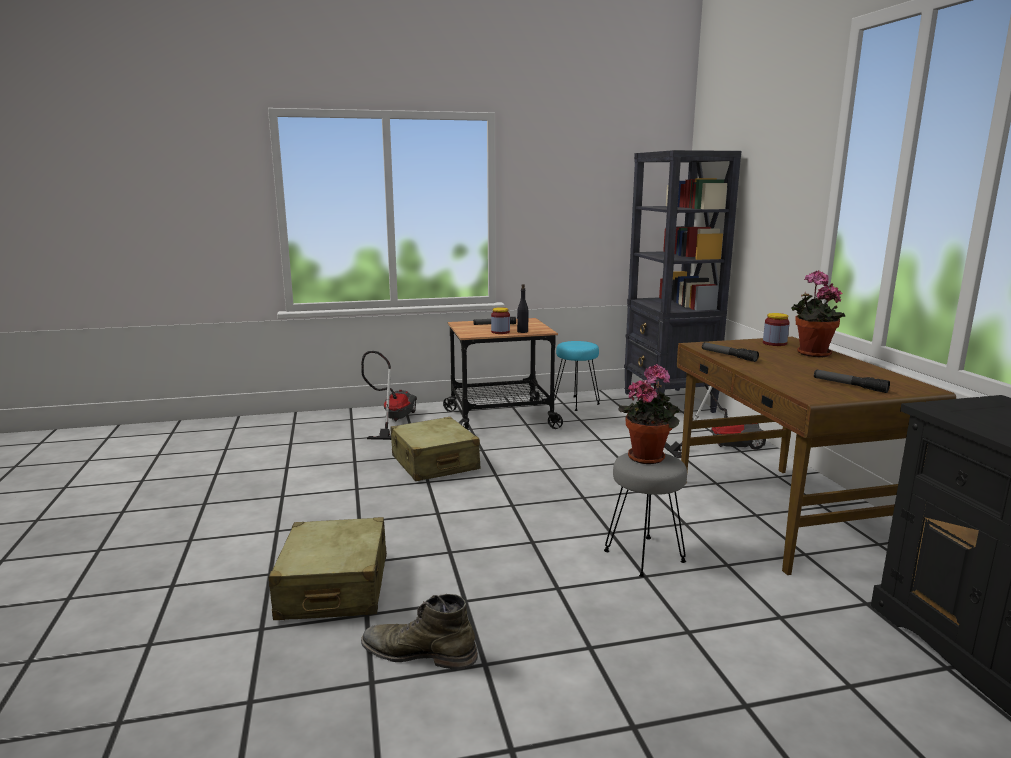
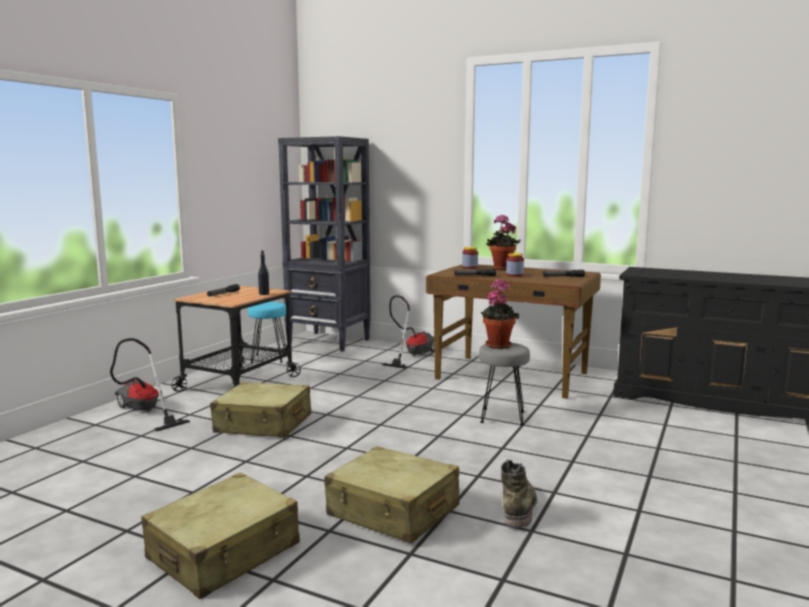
camera: 50 degrees left, 5 degrees down
(200, 549) = (224, 552): none -> beige suitcase
(419, 653) = (518, 507): green boot -> green boot turned 135 degrees clockwise
(500, 332) = (248, 297): jar -> jar (514, 275)

